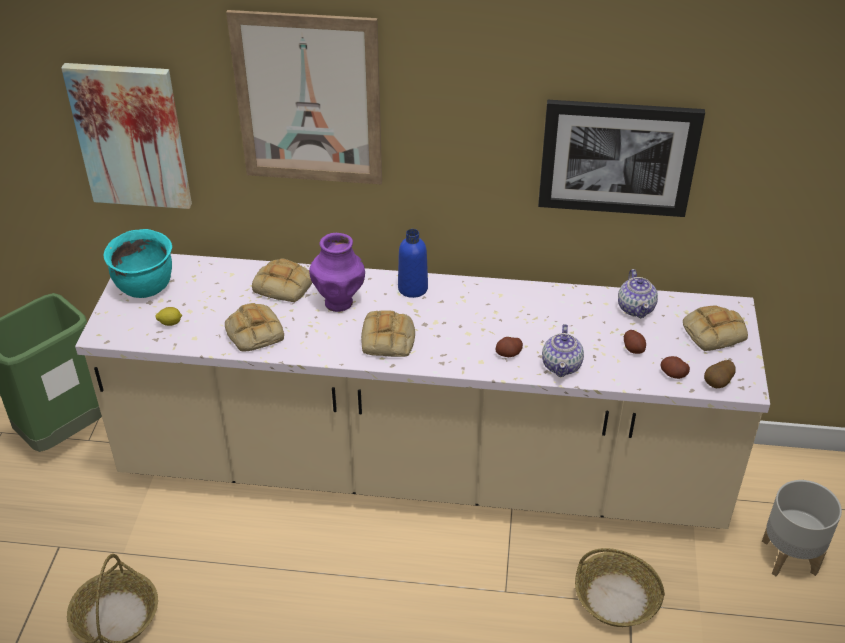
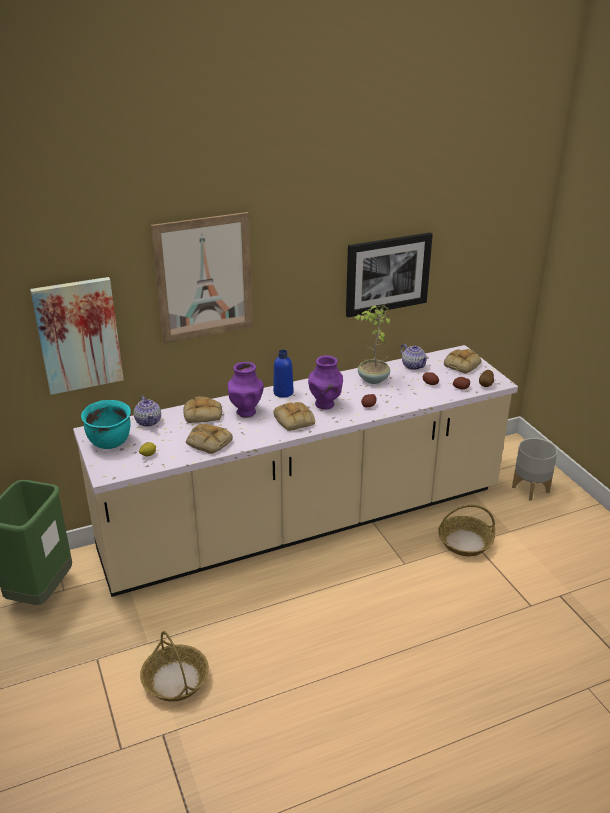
camera: 30 degrees left, 10 degrees down
(451, 329) = (325, 404): none -> purple vase
(554, 311) = (372, 379): none -> potted plant
(562, 365) = (402, 402): teapot -> teapot (148, 421)

